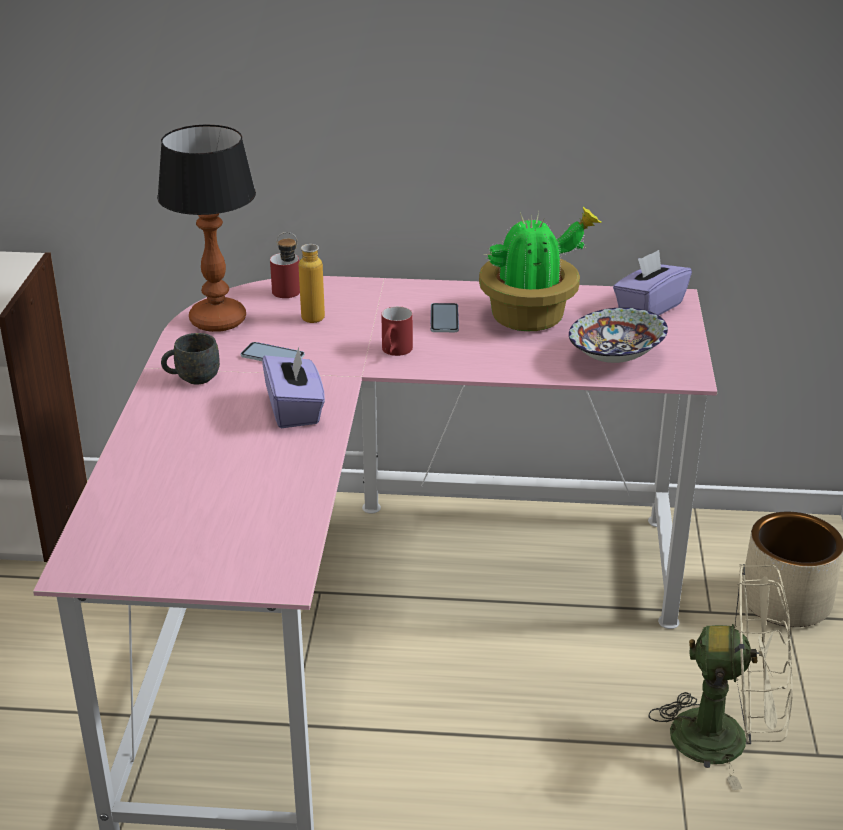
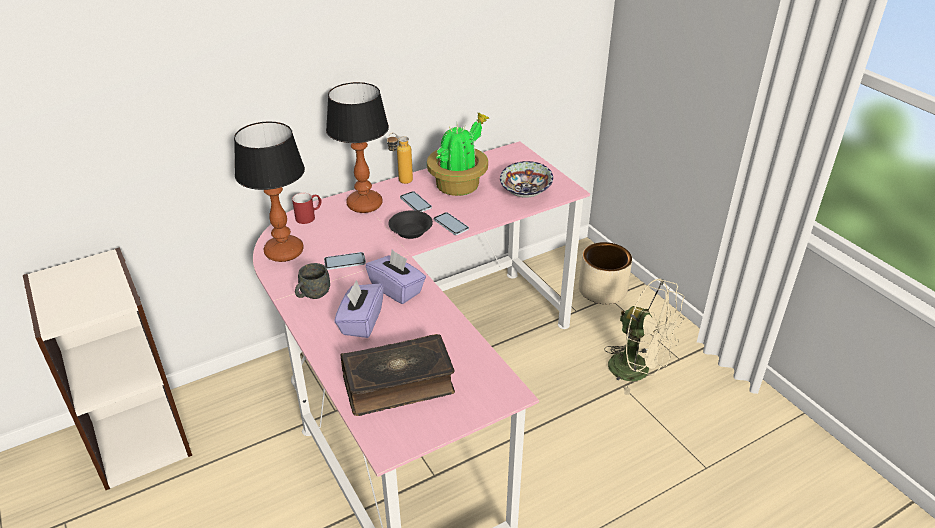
camera: 35 degrees left, 5 degrees up
(168, 511) = (398, 384): none -> book
(303, 318) = (335, 232): bottle -> bottle (400, 182)
(375, 300) = (364, 205): none -> table lamp
(394, 352) = (411, 232): red mug -> black bowl
(458, 361) = (451, 224): none -> phone
(649, 307) = (509, 159): purple tissue box -> purple tissue box (361, 322)
(726, 738) = (638, 370): beige fan -> beige fan turned 60 degrees clockwise

